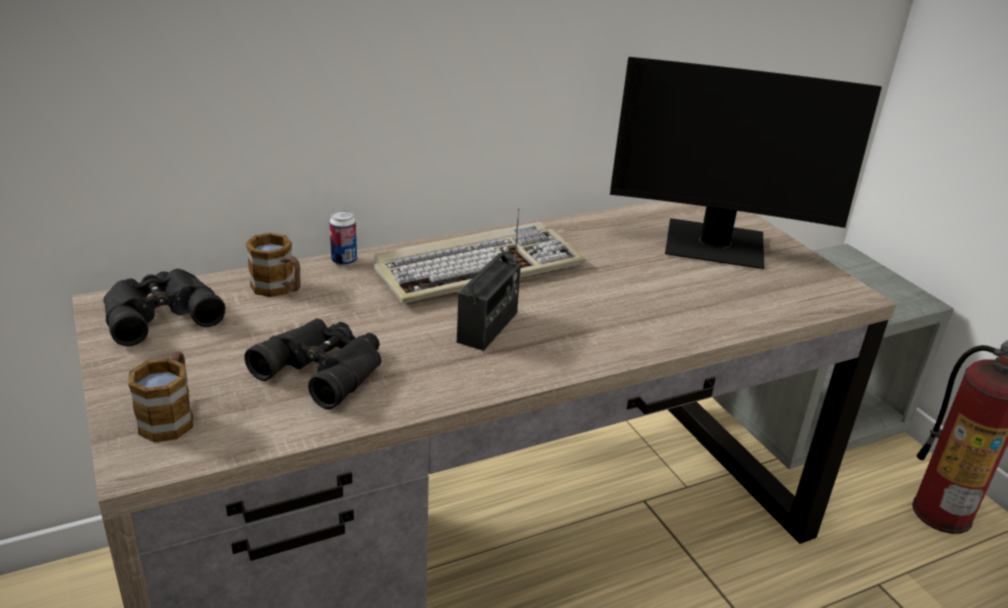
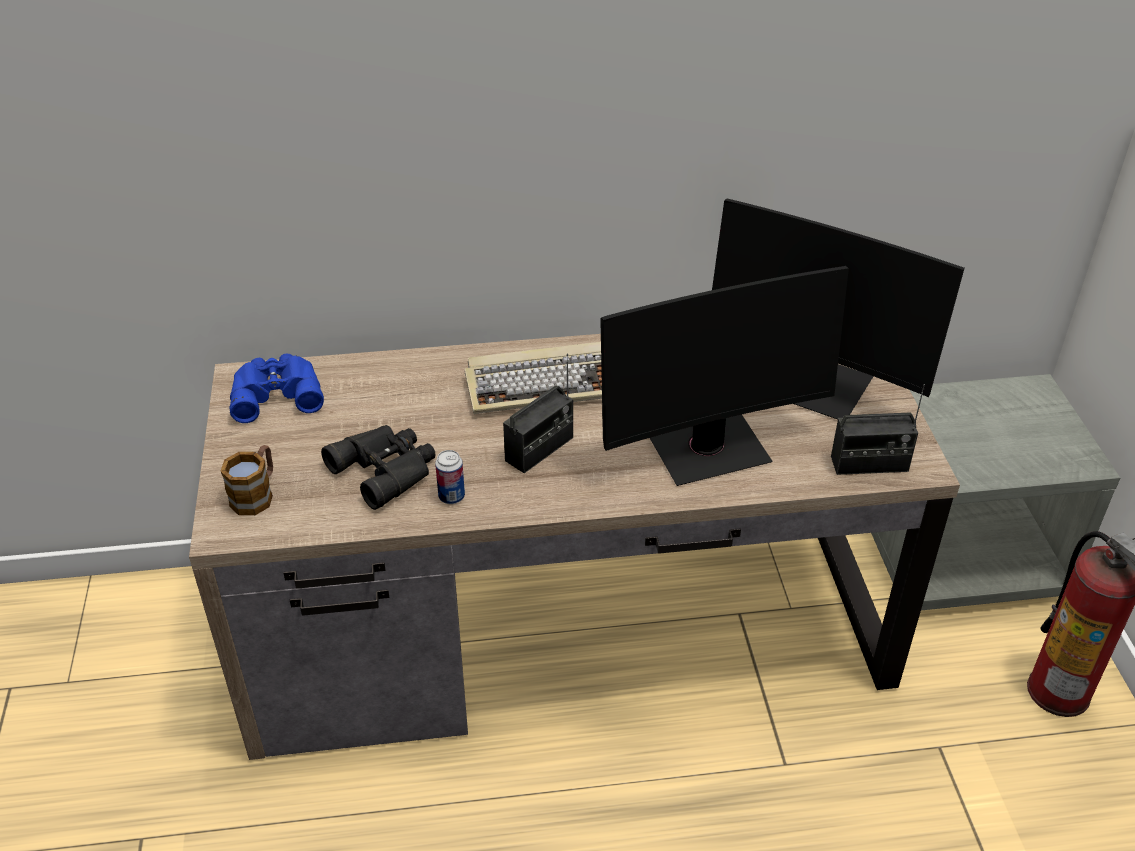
camera: 20 degrees right, 10 degrees up
(159, 313) = (276, 392): black binoculars -> blue binoculars
(279, 289) = (379, 381): mug -> none
(344, 261) = (446, 357): can -> can (451, 496)
(656, 305) = (708, 449): none -> monitor
(809, 298) = (869, 464): none -> radio

